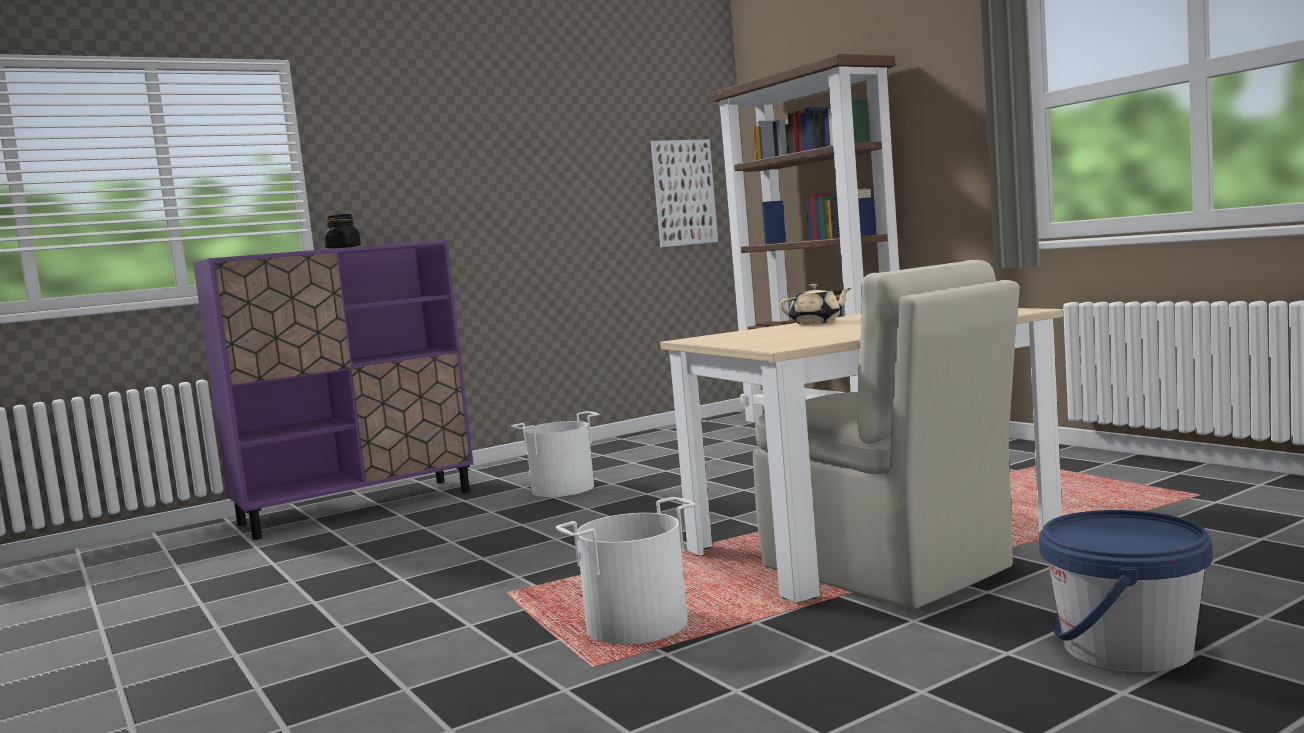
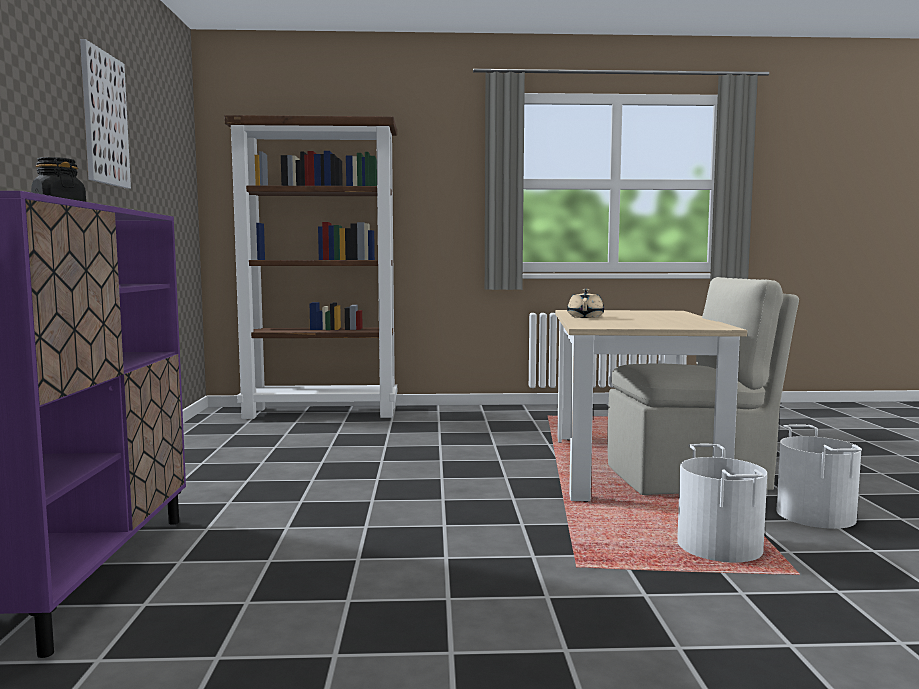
camera: 60 degrees left, 0 degrees up
(563, 488) = (281, 493): white bucket -> white bucket (816, 515)
(683, 192) = (176, 203): picture -> picture (104, 118)
(1126, 648) = (866, 478): blue bucket -> none

